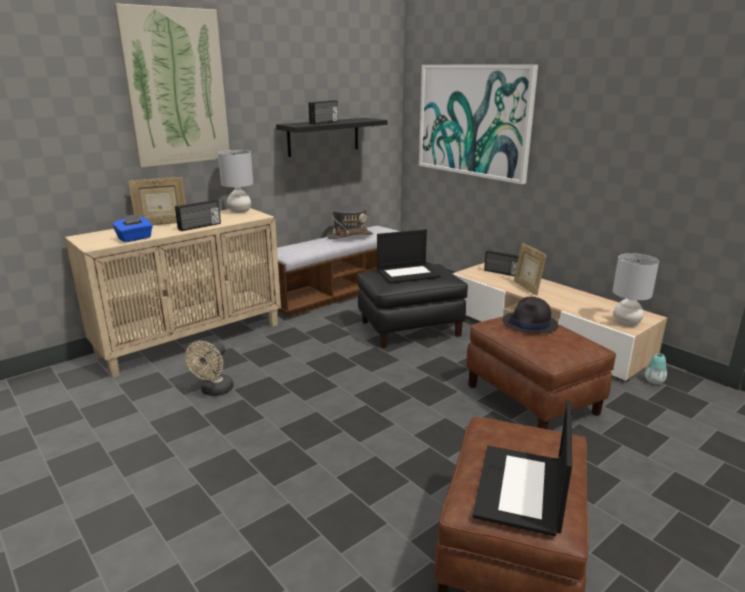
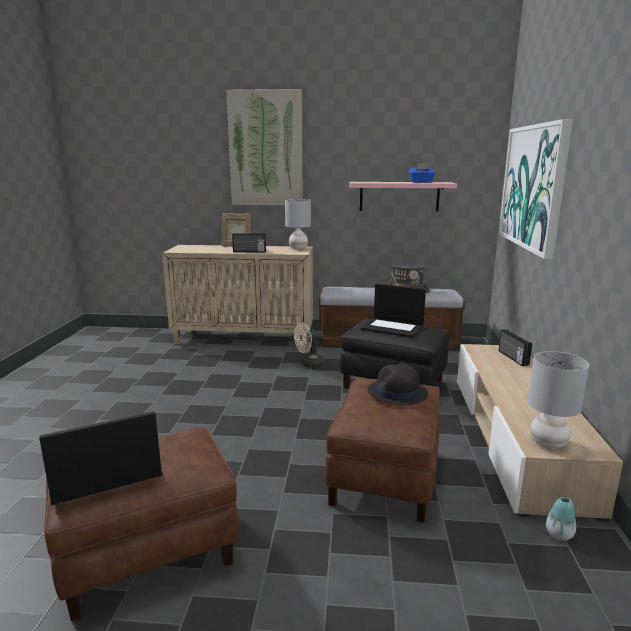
camera: 45 degrees right, 5 degrees down
(135, 238) = (201, 251): blue tissue box -> blue tissue box (421, 182)
(214, 391) = (200, 370): beige fan -> beige fan (309, 364)
(323, 136) = (399, 196): black shelf -> pink shelf
(324, 123) = (388, 182): radio -> none
(527, 288) = (506, 377): picture frame -> none

